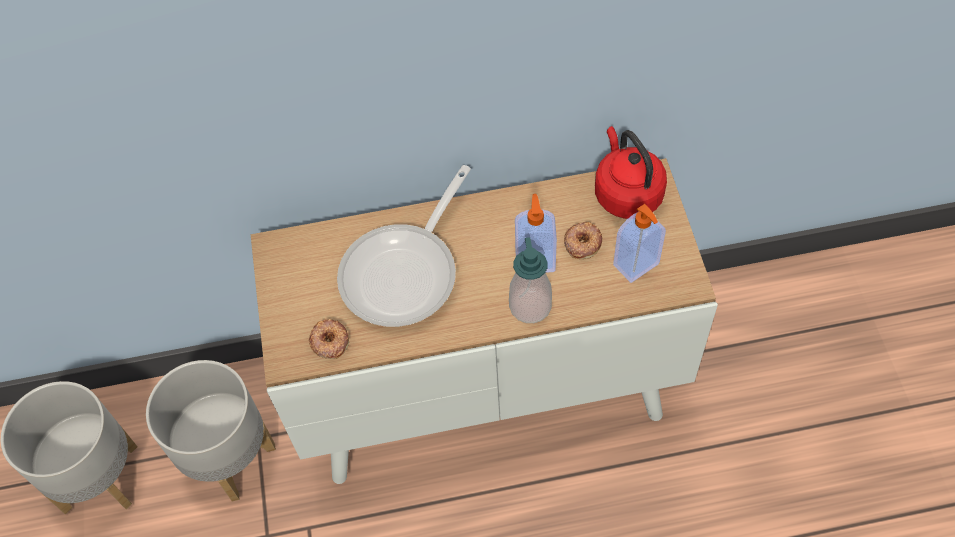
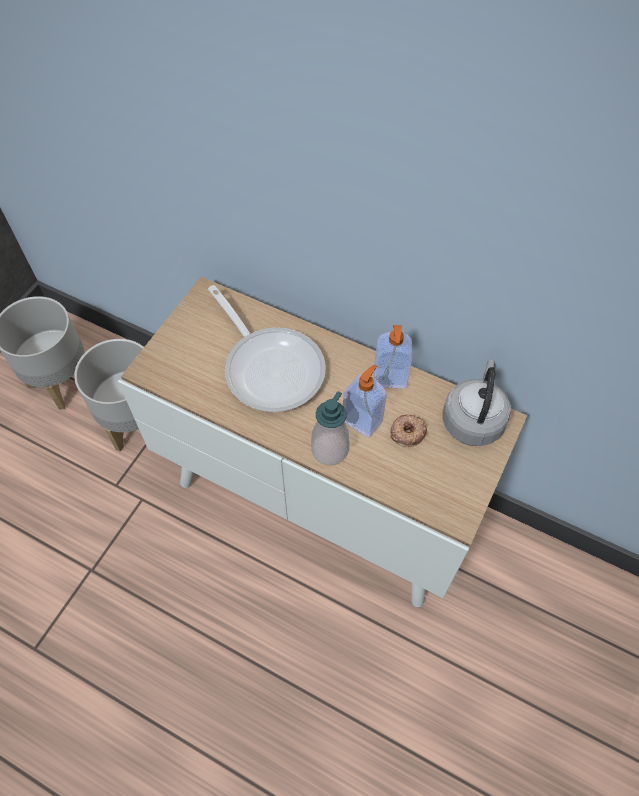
camera: 35 degrees right, 0 degrees up
(329, 341) = (182, 377): donut -> none
(406, 272) = (270, 367): frying pan -> frying pan turned 105 degrees counterclockwise
(626, 193) = (473, 419): red kettle -> grey kettle
(637, 265) = (432, 477): soap dispenser -> soap dispenser (390, 379)

